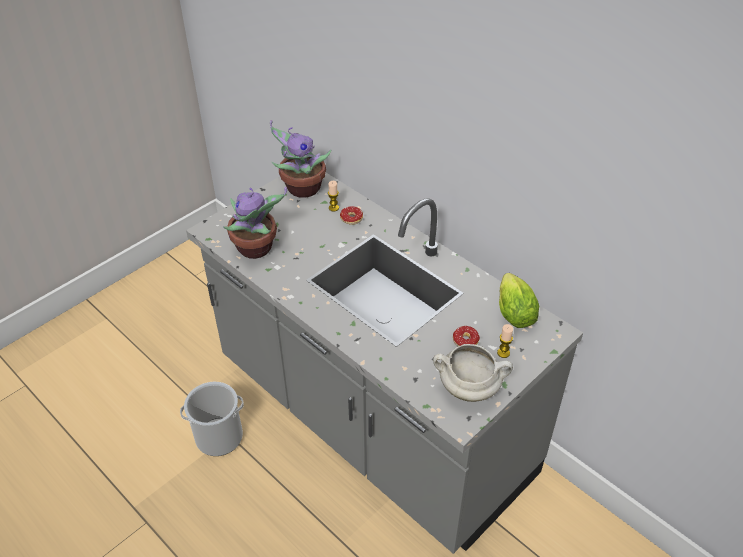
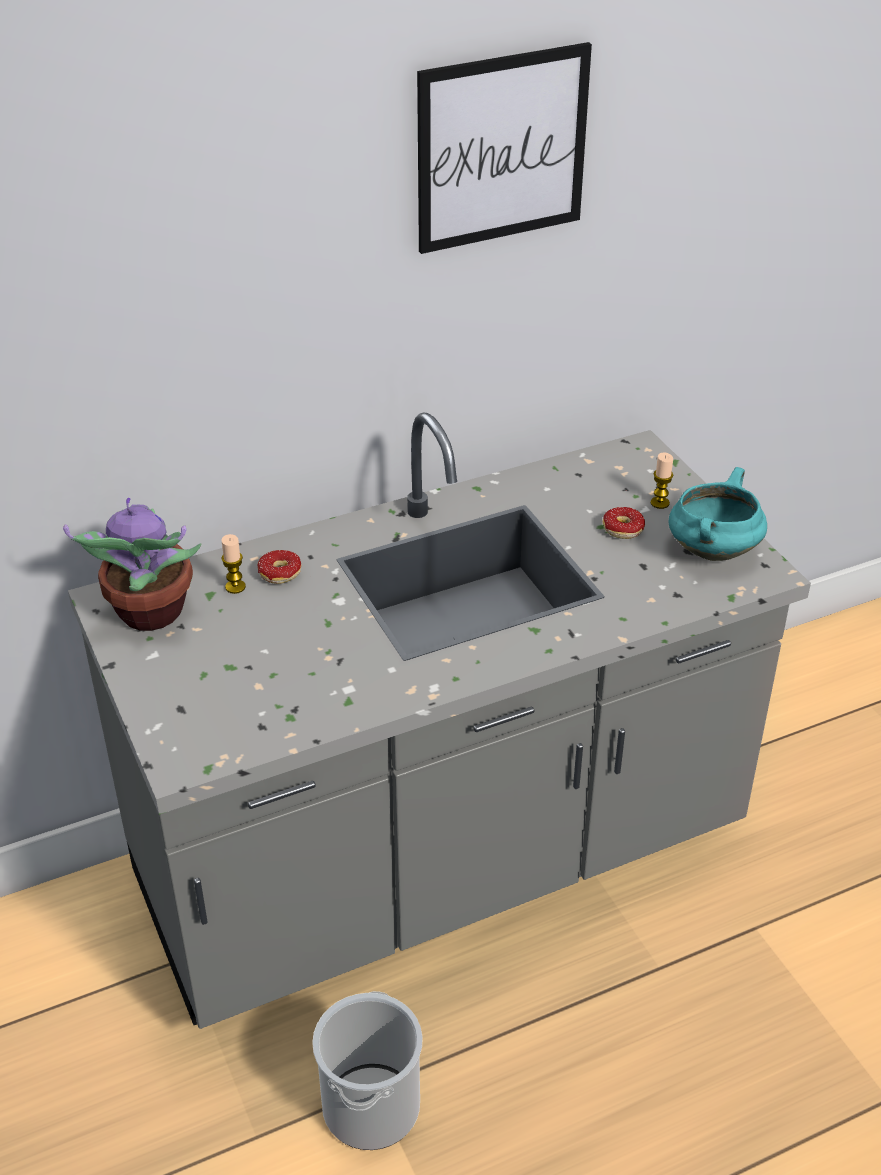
camera: 70 degrees left, 5 degrees down
(256, 249) = (283, 707): potted plant -> none
(469, 388) = (712, 549): white cooking pot -> turquoise cooking pot
(513, 311) = (584, 472): lettuce -> none
(522, 90) = (502, 148): none -> picture

